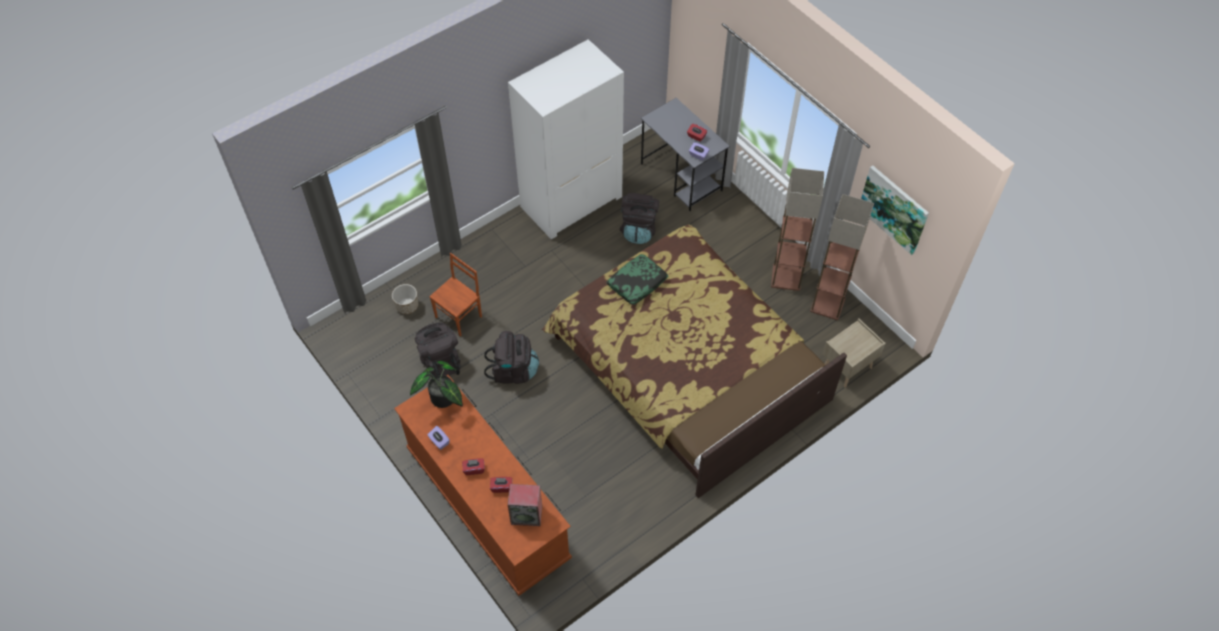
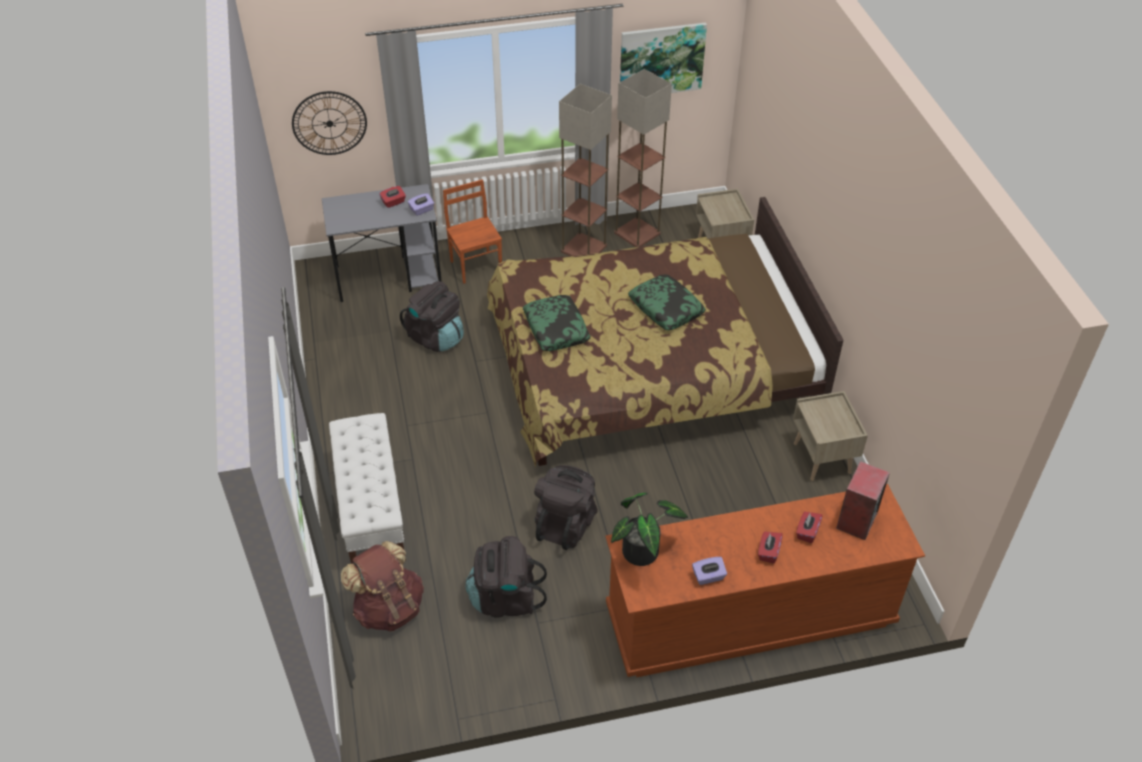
camera: 65 degrees left, 10 degrees down
(407, 306) = (388, 608): planter -> brown backpack
(459, 317) = (446, 553): brown chair -> brown chair (476, 266)
(475, 263) = (371, 509): none -> white bench
(571, 201) = (346, 381): white wardrobe -> none
(653, 508) = (823, 458): none -> beige nightstand
(697, 340) = (666, 308): none -> pillow
(700, 58) = (329, 123): none -> wall clock

